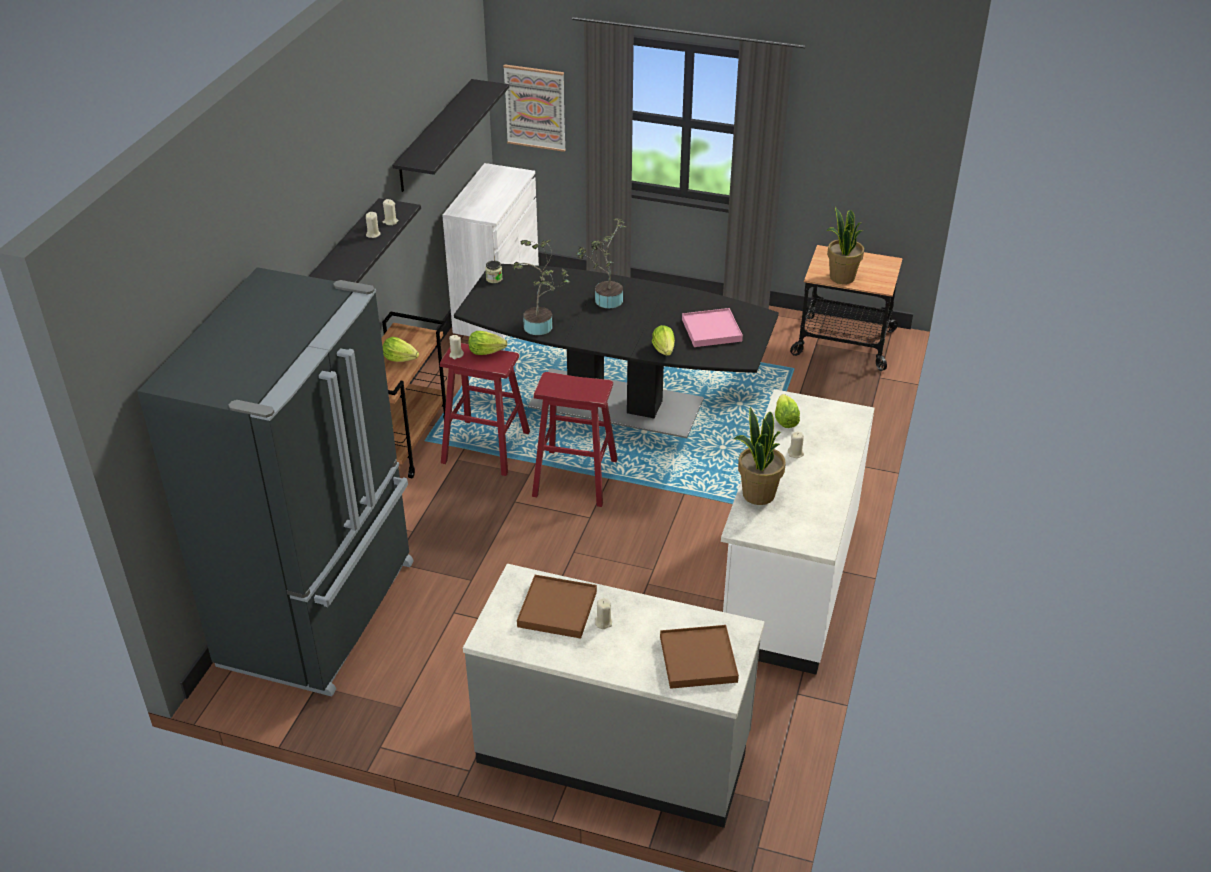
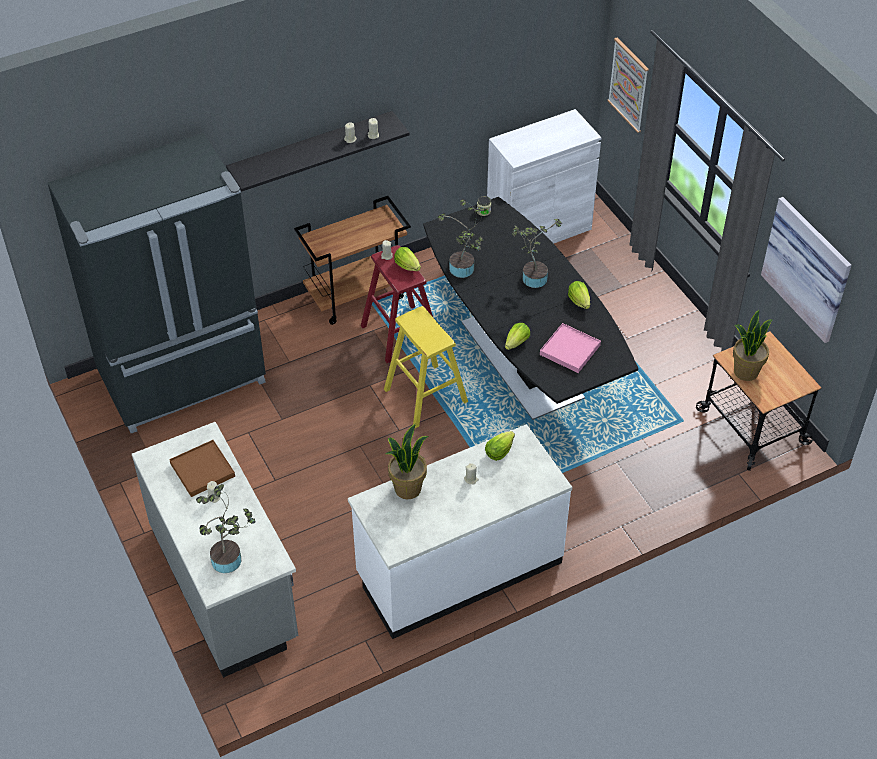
camera: 45 degrees right, 10 degrees up
(400, 359) = (356, 236): lettuce -> lettuce (579, 301)
(435, 135) = (497, 76): black shelf -> none
(575, 478) = (425, 395): red stool -> yellow stool
(698, 659) = (230, 559): brown tray -> potted plant
(851, 149) = (809, 268): none -> picture

